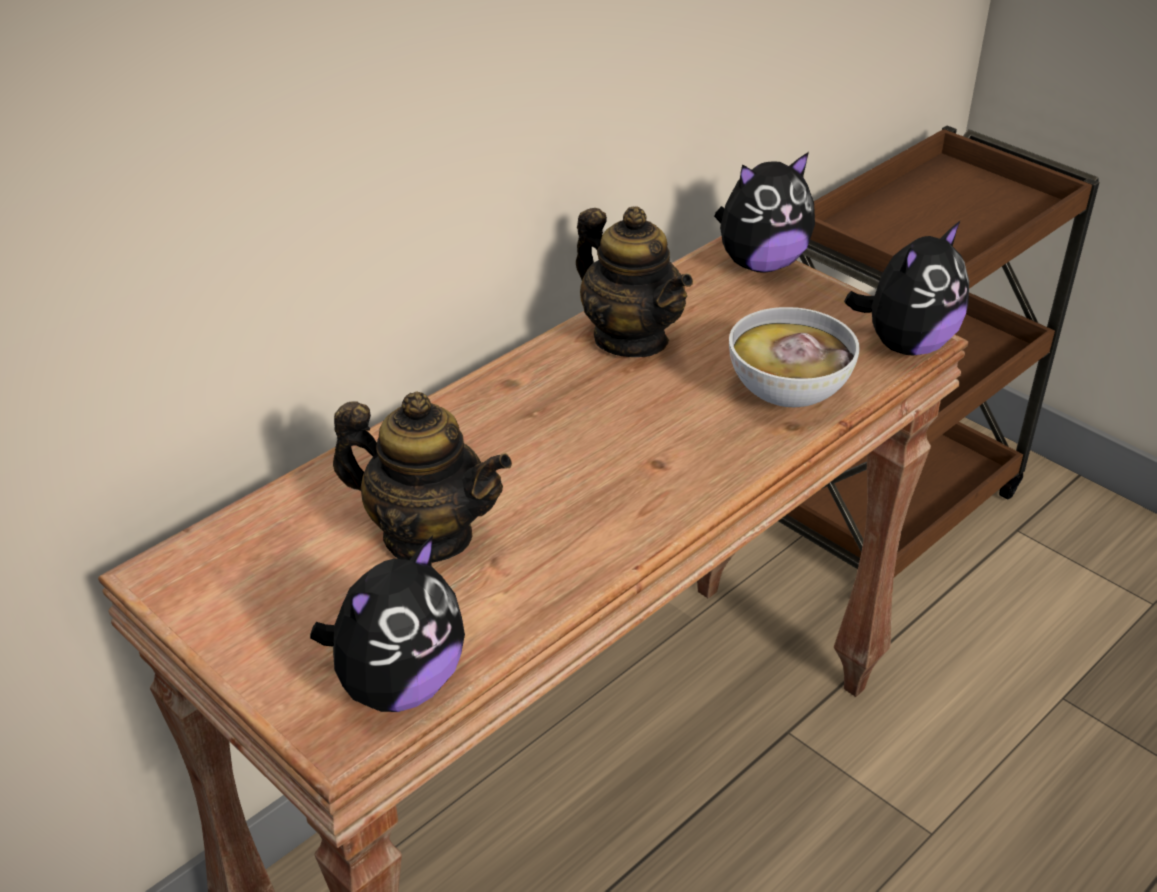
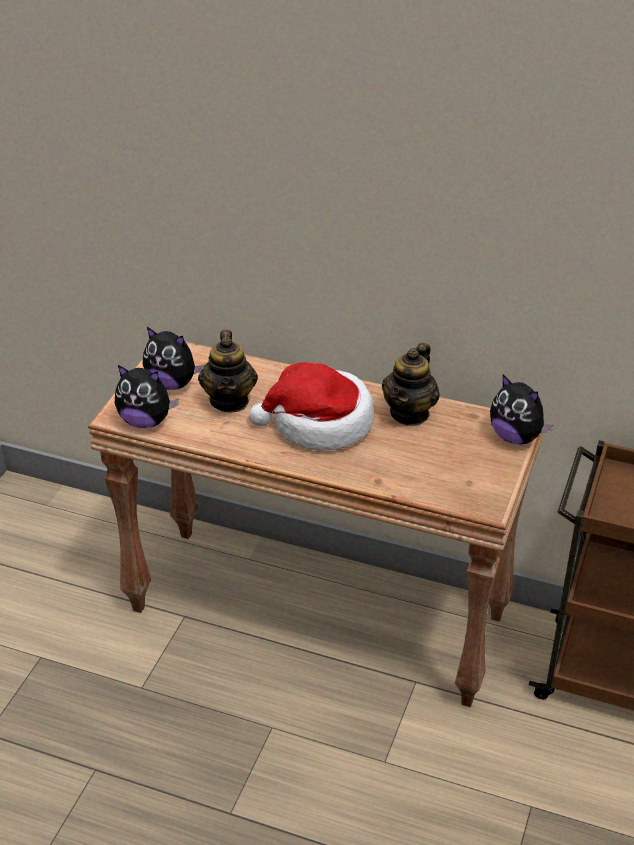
camera: 65 degrees right, 0 degrees up
(588, 443) = (319, 423): none -> hat
(787, 395) = (402, 473): bowl -> none
(906, 345) = (480, 504): plush toy -> plush toy (172, 384)

